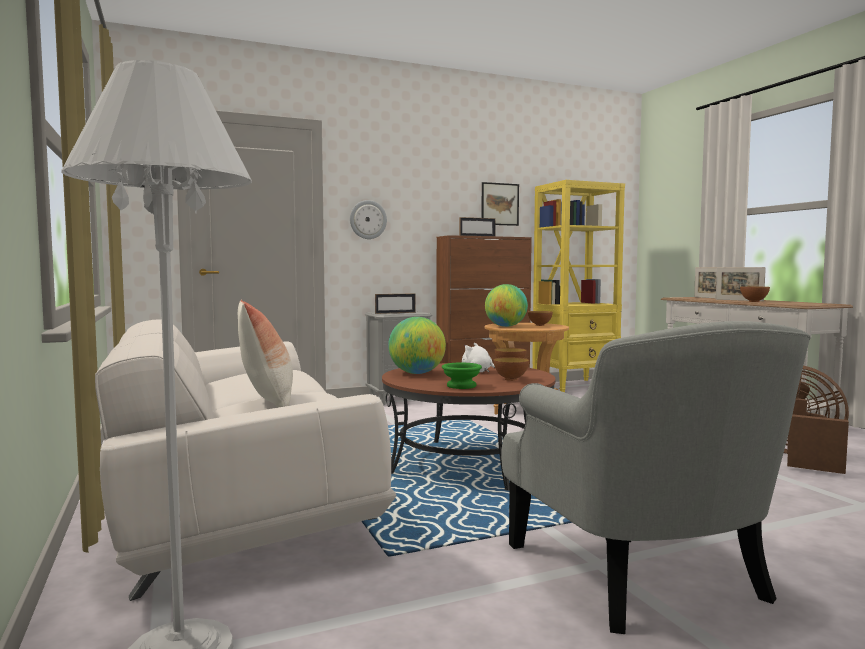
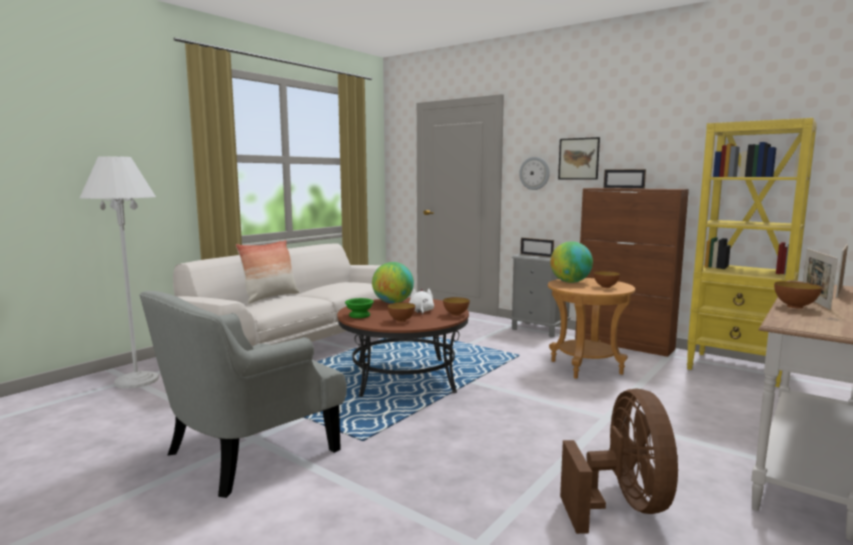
camera: 60 degrees right, 5 degrees up
(499, 204) = (671, 151): picture -> picture (578, 158)

